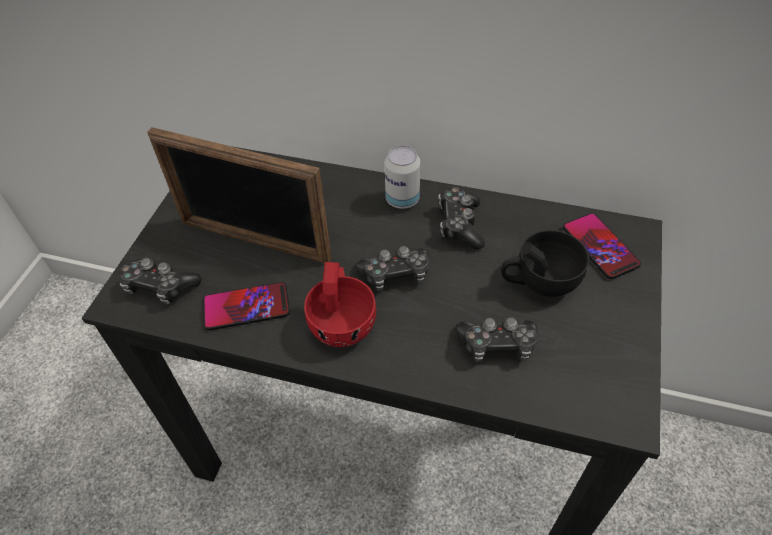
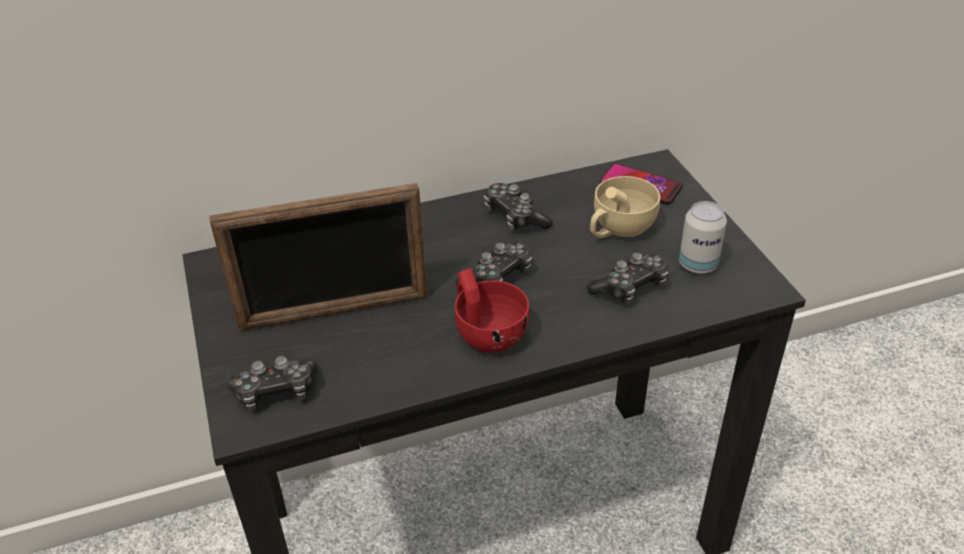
camera: 35 degrees left, 10 degrees down
(246, 307) = (384, 365): phone -> none
(402, 200) = (444, 219): can -> can (698, 265)
(539, 281) = (618, 229): black cup -> beige cup

